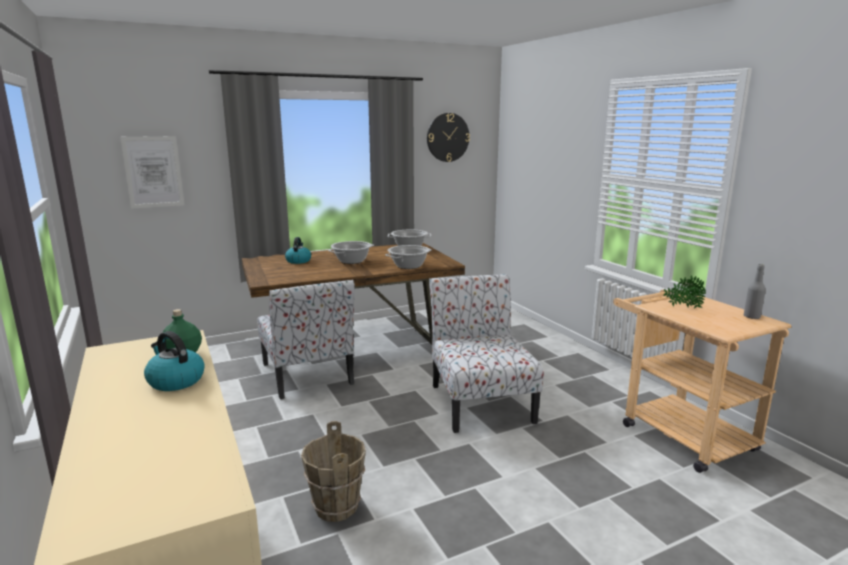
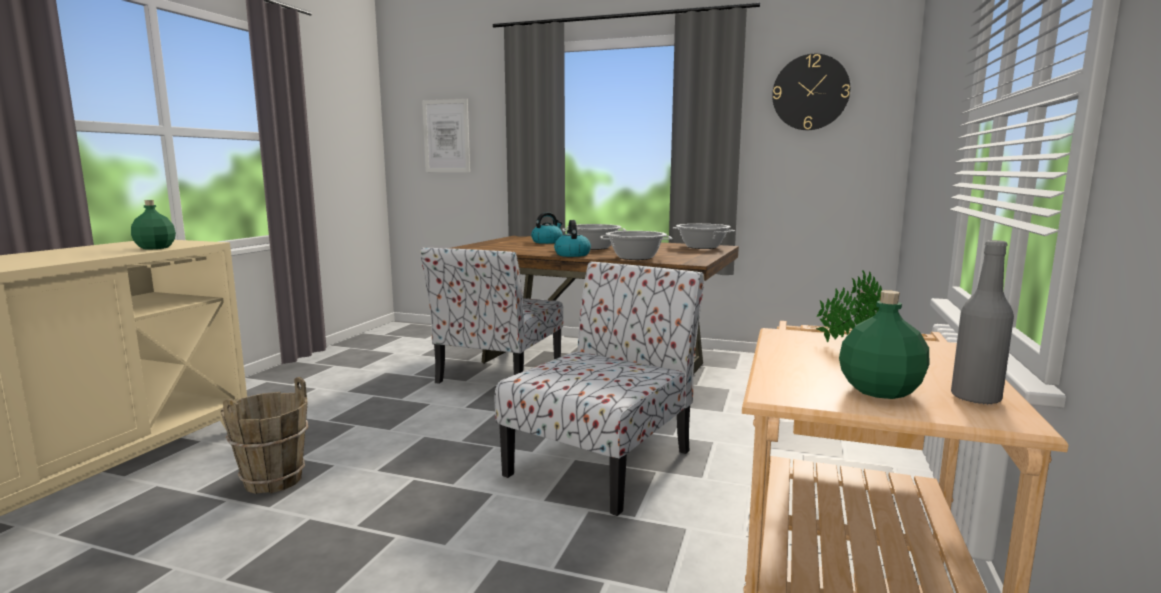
camera: 45 degrees right, 5 degrees down
(175, 381) = (86, 255): kettle -> kettle (572, 254)
(734, 322) = (881, 391): none -> green bottle

